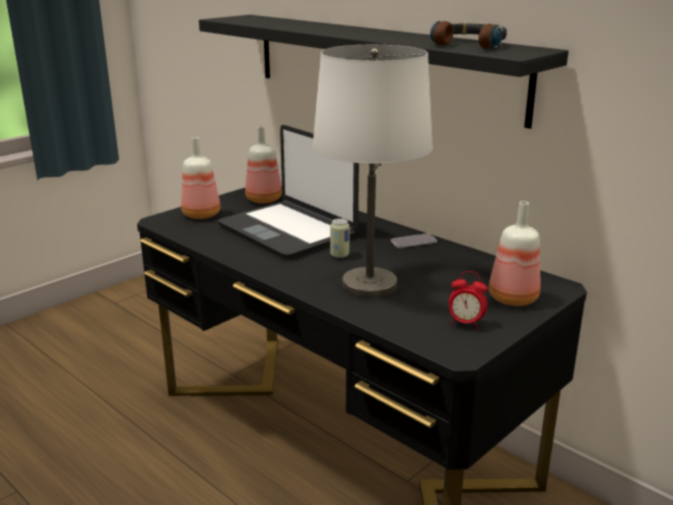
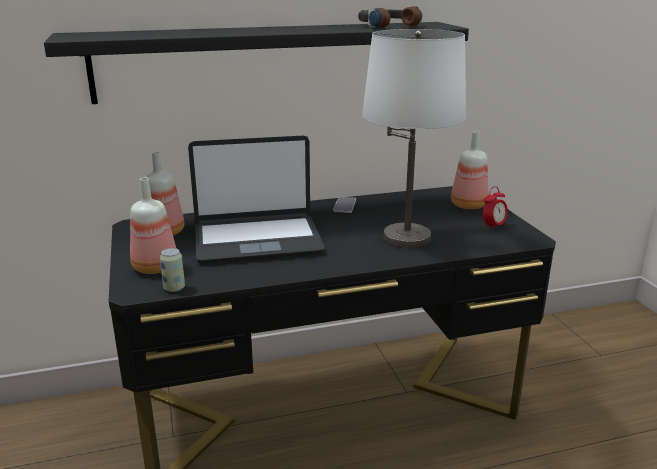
camera: 60 degrees left, 0 degrees up
(339, 255) = (337, 234): can -> can (174, 288)

